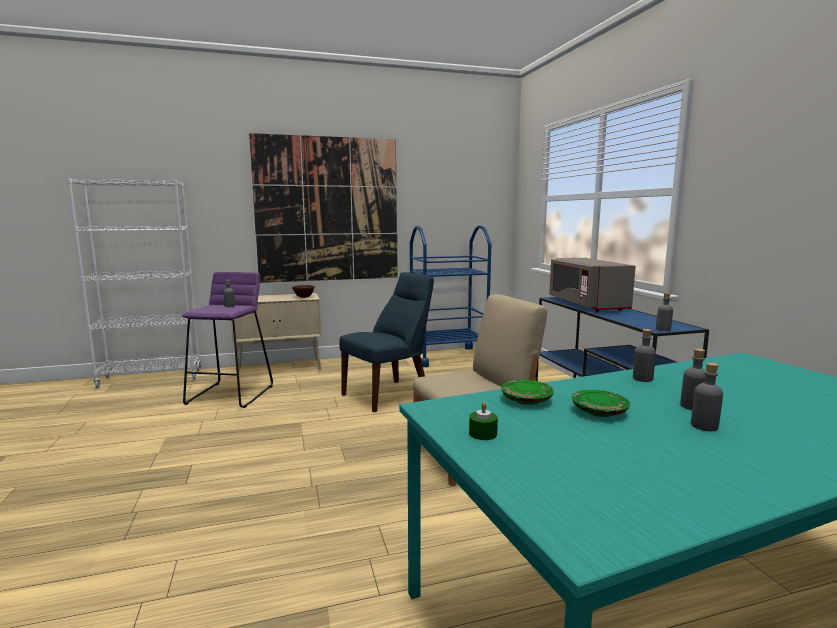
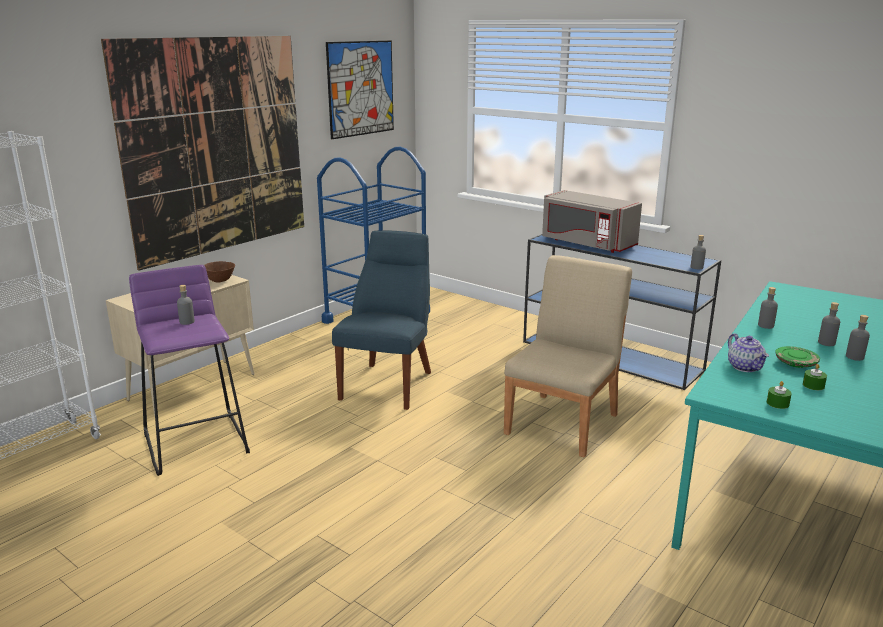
camera: 35 degrees left, 10 degrees up
(460, 182) = (361, 88): none -> picture
(527, 400) = (745, 367): green plate -> teapot
(571, 433) = (813, 385): none -> green candle

